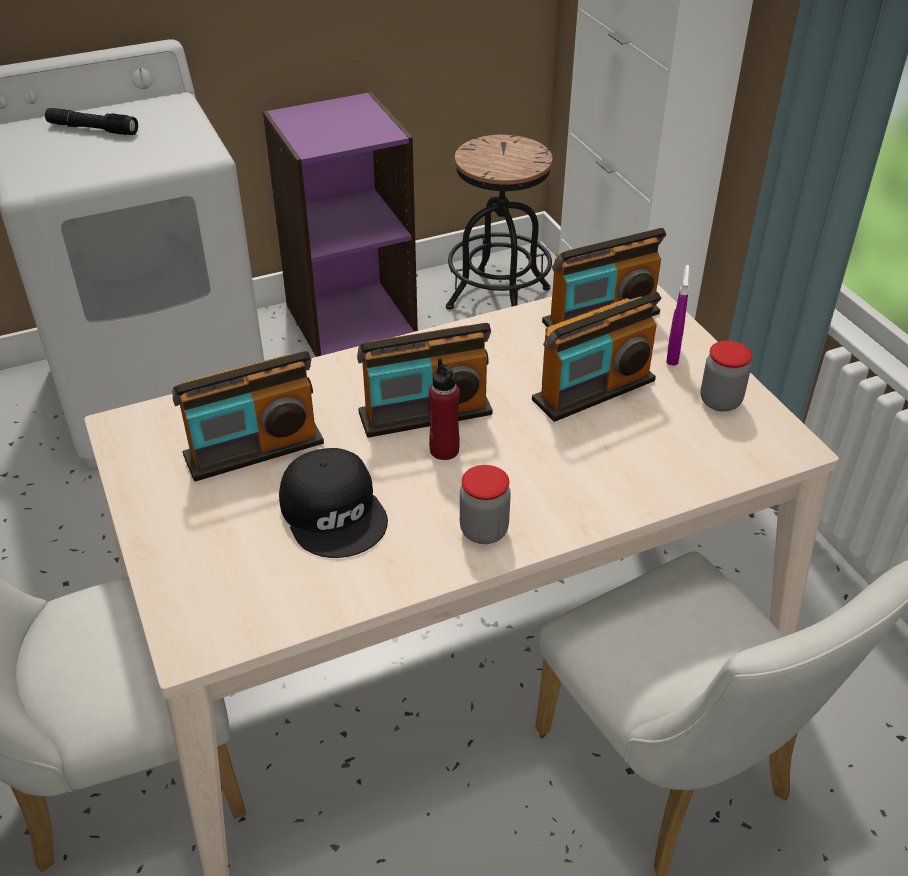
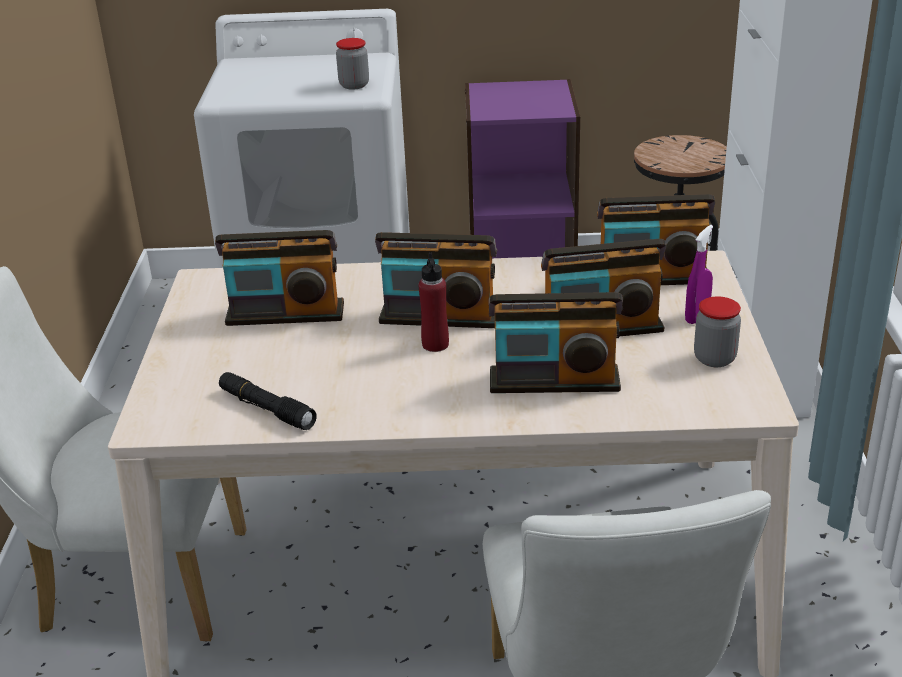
camera: 25 degrees right, 10 degrees down
(92, 129) = (296, 69): black flashlight -> black flashlight (266, 409)
(335, 512) = (315, 367): black cap -> none
(484, 531) = (424, 405): jar -> jar (354, 85)
(592, 466) = (554, 381): none -> radio

